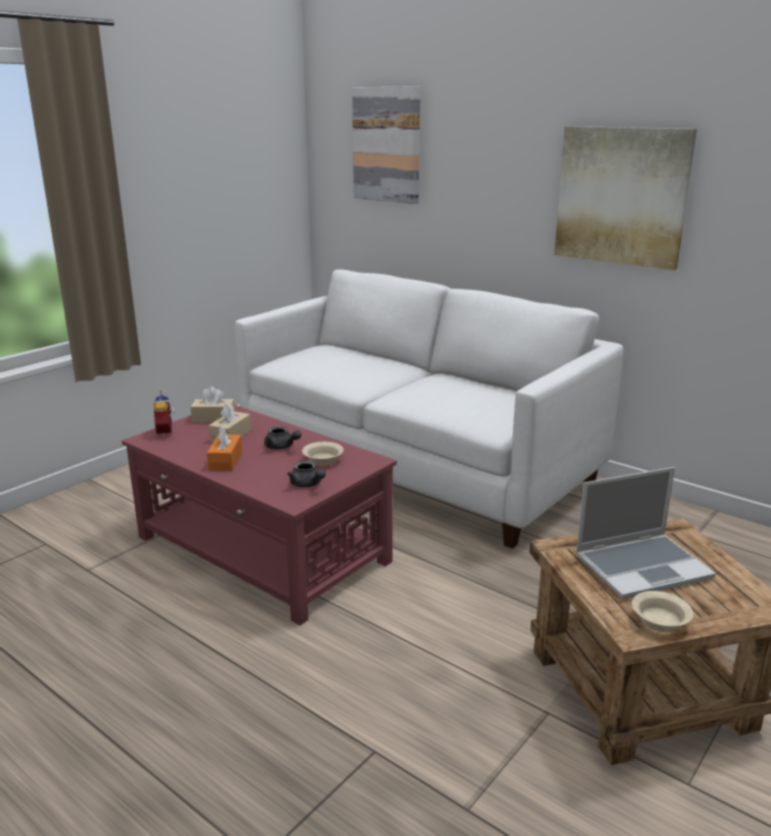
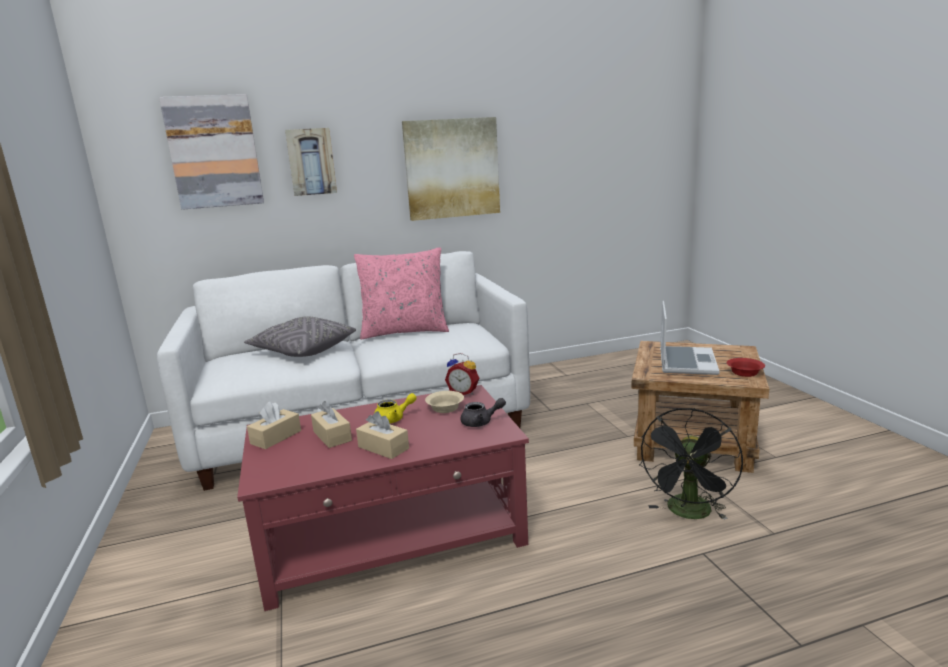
camera: 55 degrees left, 5 degrees down
(167, 432) = (267, 466): alarm clock -> alarm clock (464, 392)
(225, 461) = (383, 448): orange tissue box -> beige tissue box
(282, 447) = (394, 419): grey teapot -> yellow teapot
(367, 363) = (303, 350): none -> grey pillow
(447, 723) = (689, 514): none -> black fan
(465, 165) = (311, 162): none -> picture
(470, 382) = (405, 331): none -> pink pillow
(659, 622) = (745, 373): beige bowl -> red bowl

